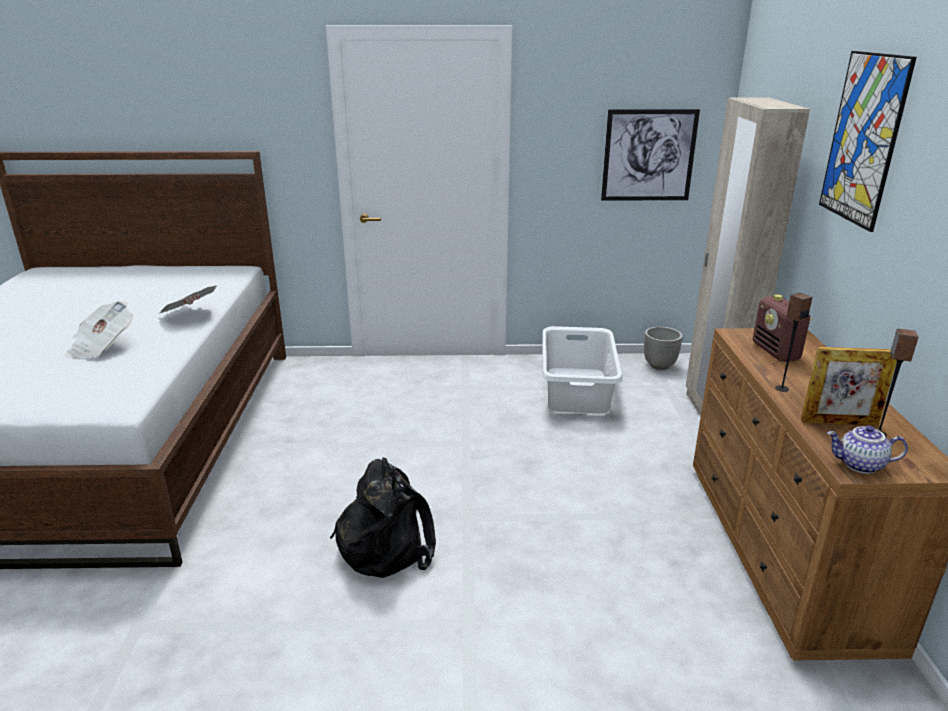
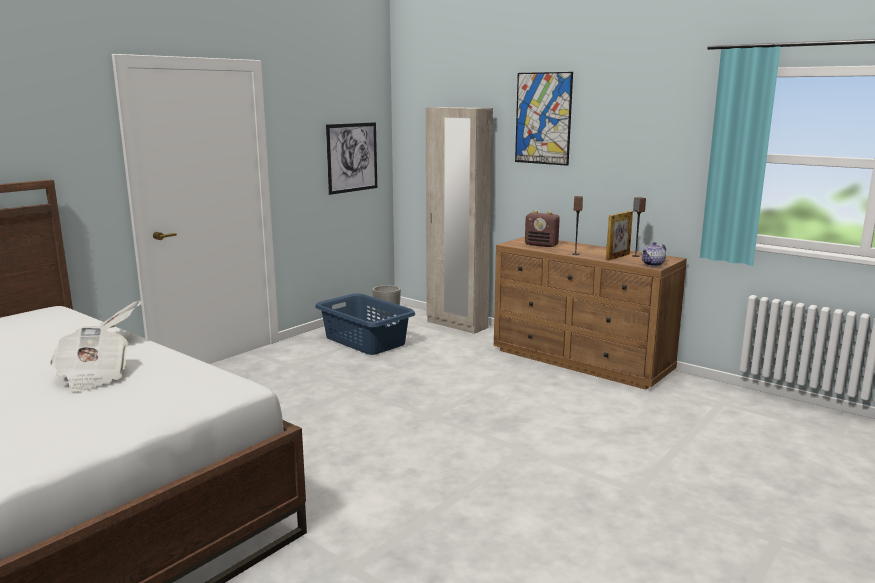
camera: 50 degrees left, 10 degrees down
(387, 544) = (415, 449): black backpack -> none
(578, 389) = (365, 340): white laundry basket -> blue laundry basket

